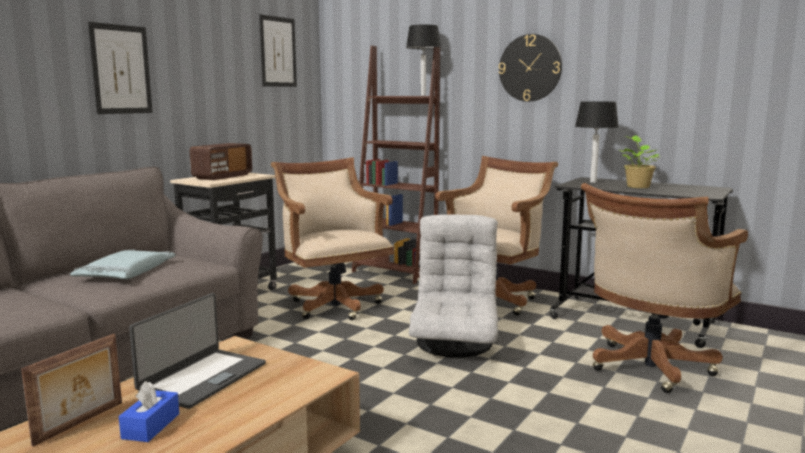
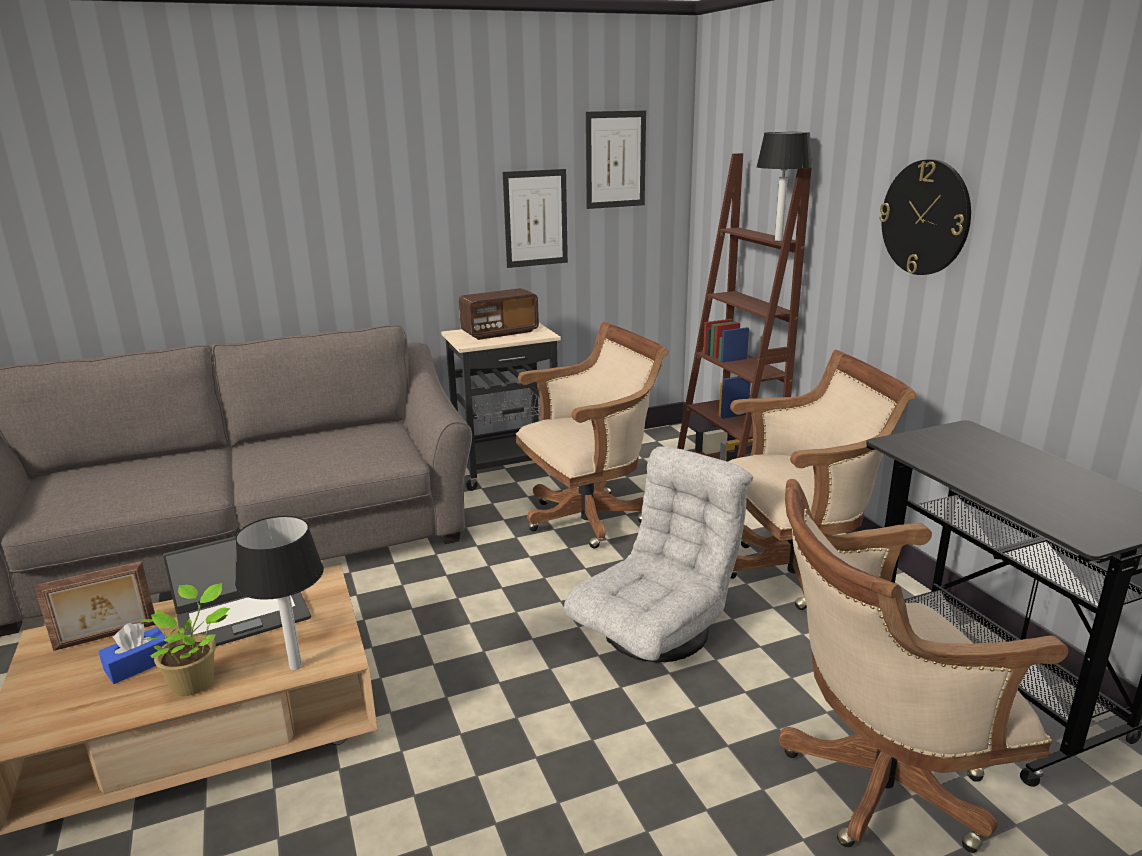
camera: 35 degrees right, 10 degrees up
(121, 69) = (382, 205): picture -> picture (535, 218)
(127, 271) = (317, 451): blue pillow -> none
(333, 305) = (591, 518): office chair -> office chair turned 60 degrees clockwise
(593, 182) = (954, 441): table lamp -> table lamp (296, 665)
(637, 186) = (1007, 474): potted plant -> potted plant (196, 681)

